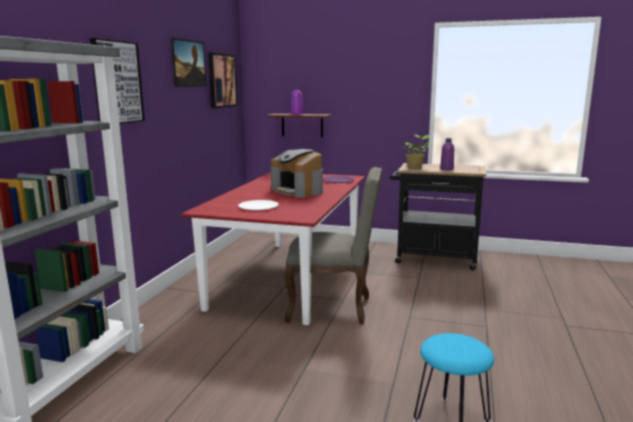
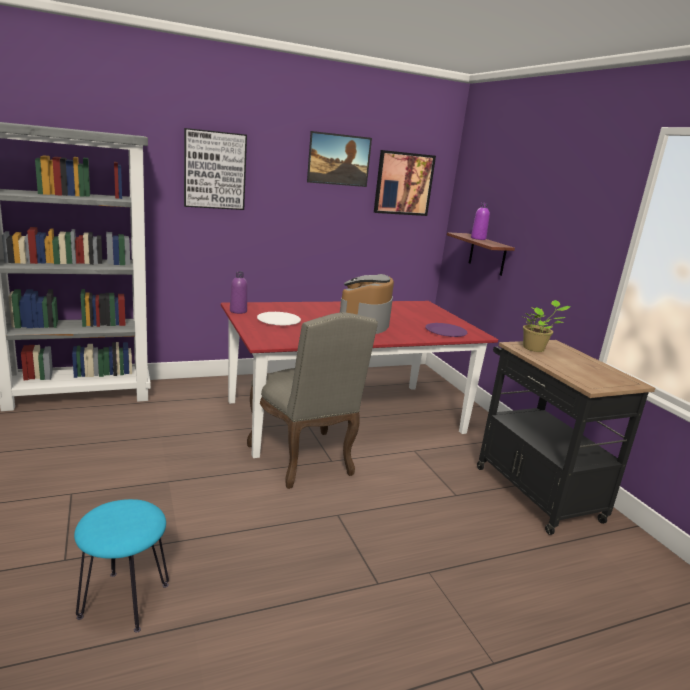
camera: 50 degrees right, 5 degrees up
(446, 169) = (567, 366): purple bottle -> purple bottle (238, 311)

